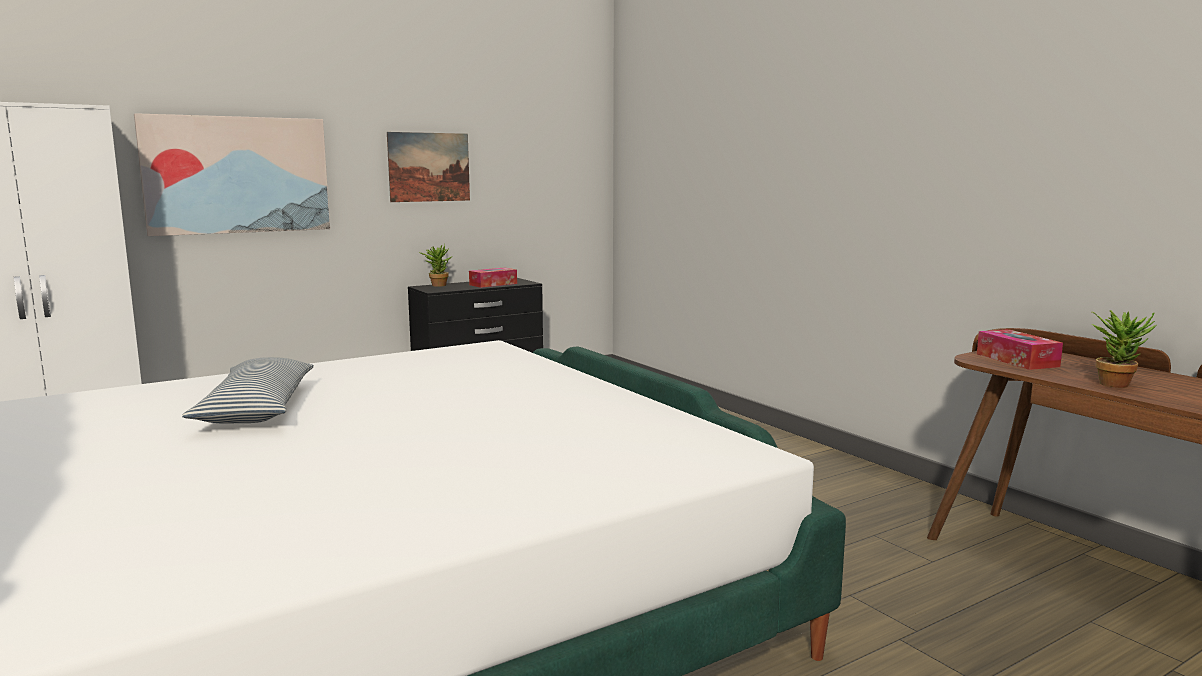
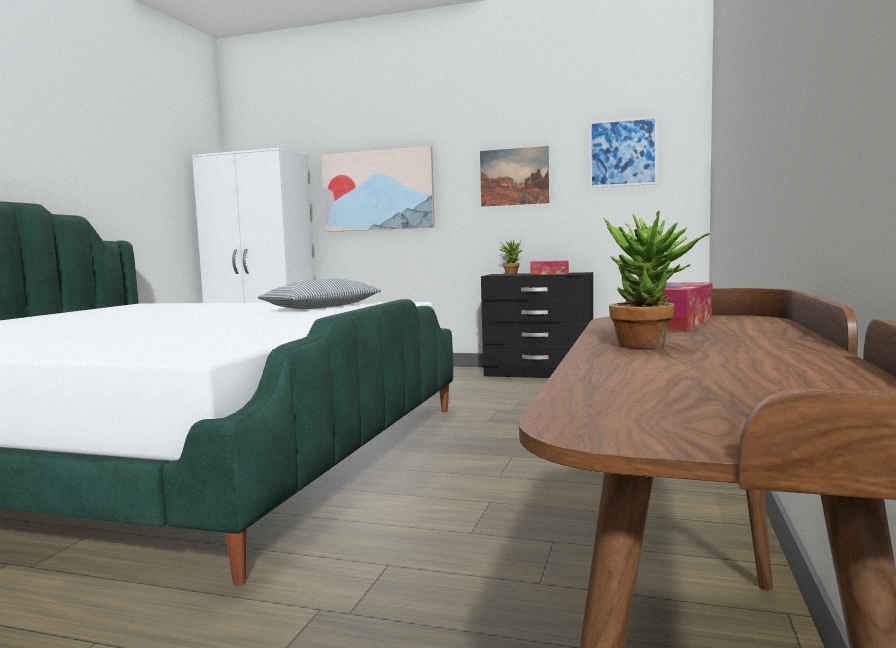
camera: 50 degrees right, 5 degrees down
(257, 409) = (179, 312): pillow -> pillow (323, 307)
(541, 148) = (622, 152): none -> picture

